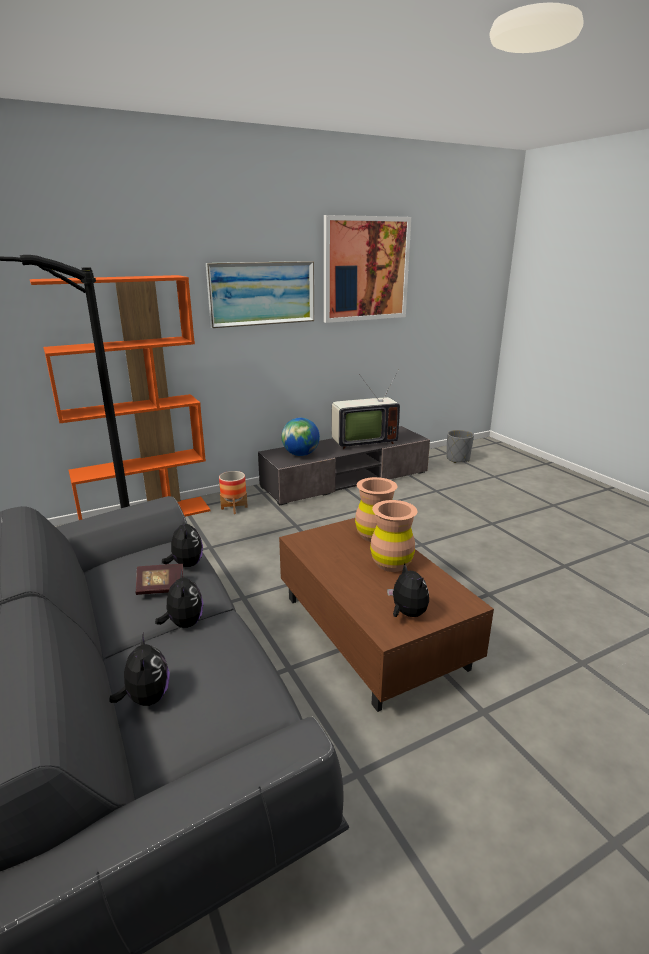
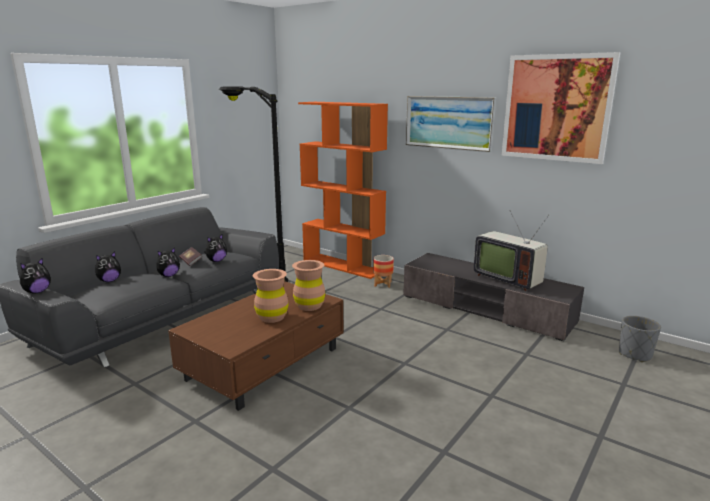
camera: 65 degrees right, 5 degrees down
(300, 454) = (441, 265): globe -> none
(407, 614) = (210, 331): plush toy -> plush toy (37, 292)

